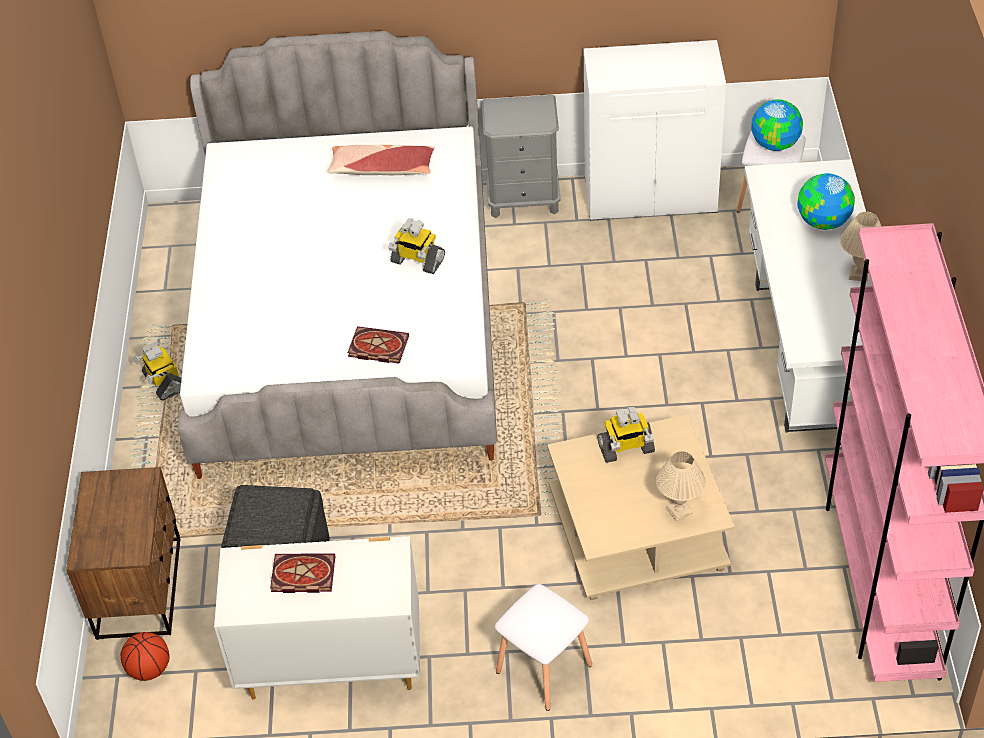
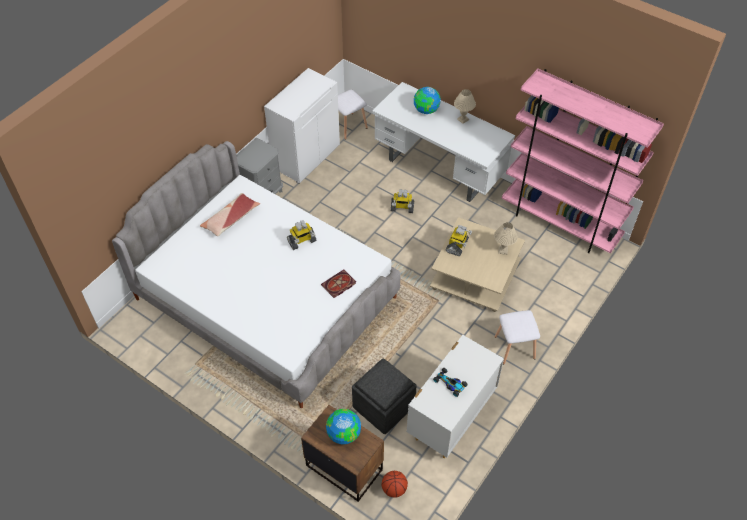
camera: 55 degrees left, 5 degrees up
(163, 382) = (227, 388): toy robot -> toy robot (402, 208)
(301, 575) = (450, 384): book -> toy car
(774, 144) = (348, 99): globe -> globe (343, 434)

